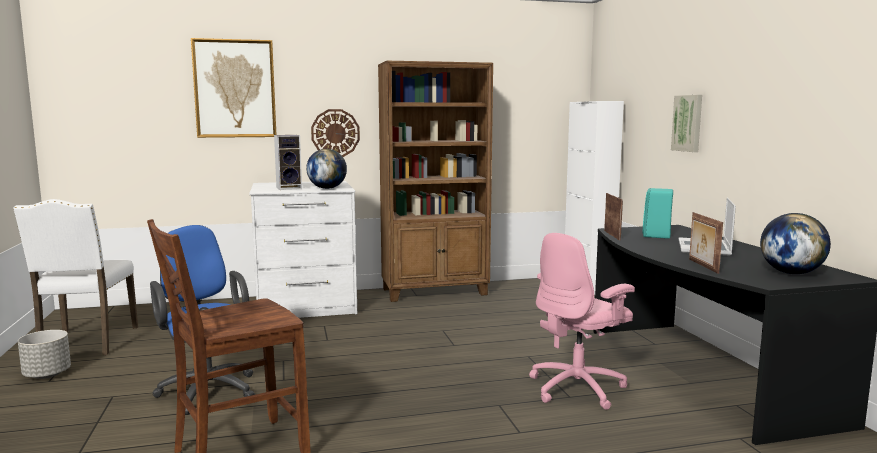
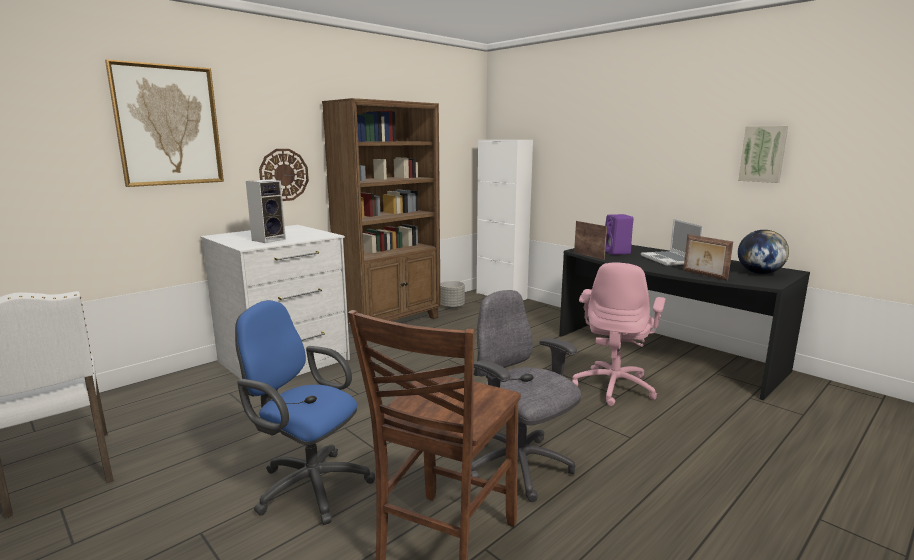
camera: 30 degrees left, 5 degrees up
(47, 375) = (57, 536): grey planter -> grey planter (452, 306)
(327, 188) = (311, 236): globe -> none
(375, 423) = (520, 467): none -> grey office chair
(657, 236) = (617, 252): turquoise speaker -> purple speaker
(688, 123) = (611, 159): picture -> picture (763, 154)

